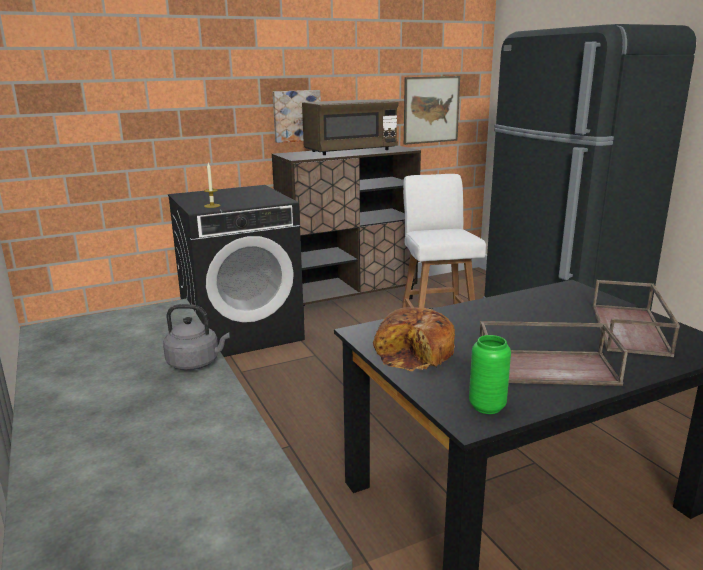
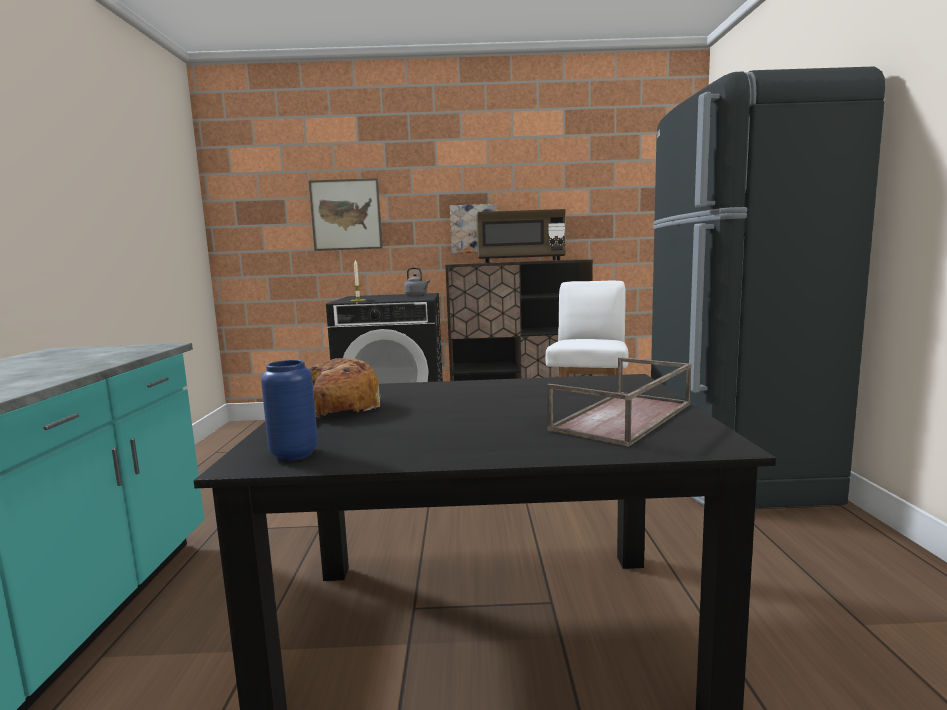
camera: 25 degrees right, 10 degrees down
(196, 363) = (72, 371): grey kettle -> grey kettle (417, 295)
(431, 110) = (626, 224): picture -> picture (346, 215)
(487, 406) = (294, 454): green vase -> blue vase
(547, 367) = (440, 434): brown tray -> none

